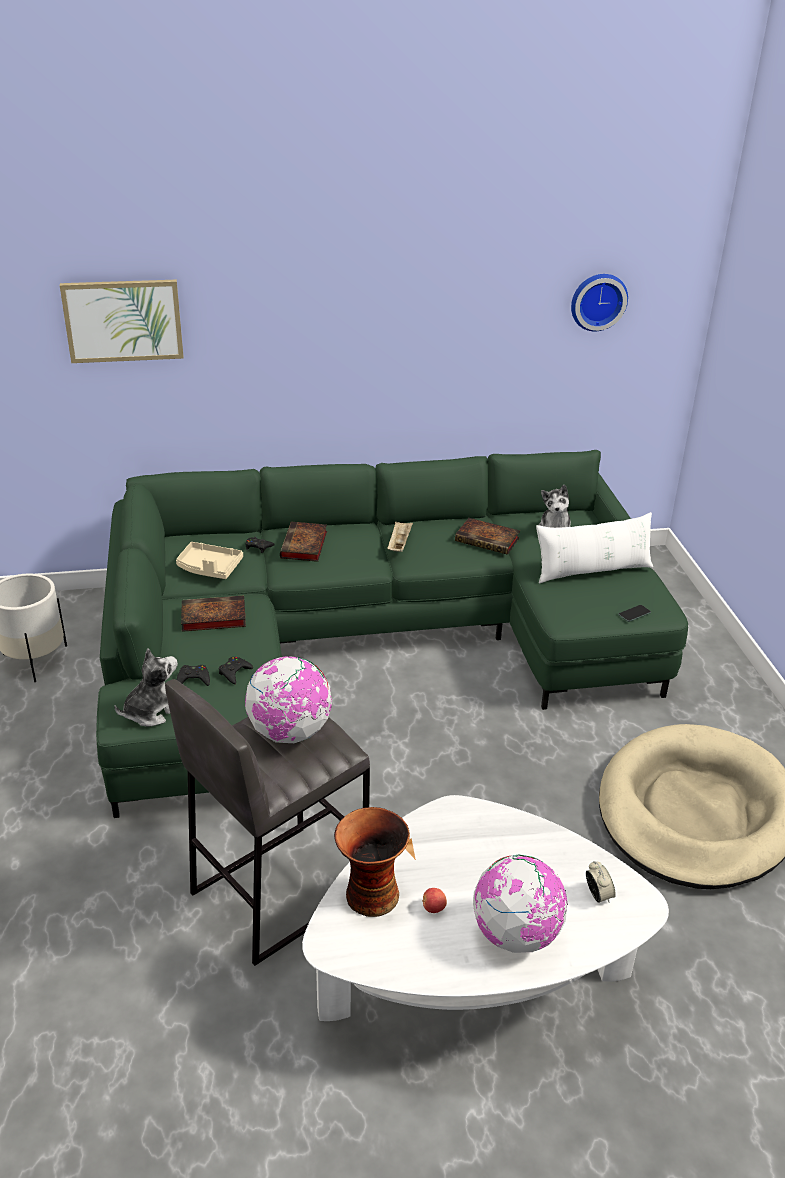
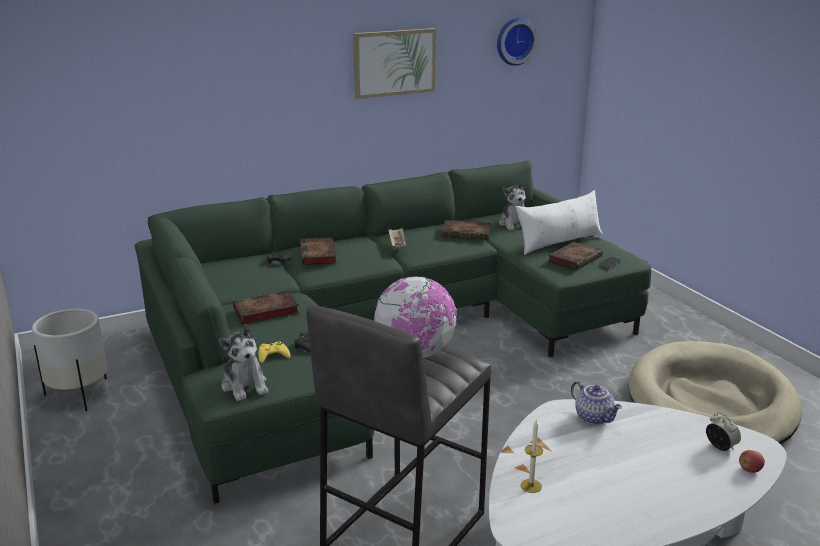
camera: 15 degrees left, 10 degrees down
(123, 320) = (137, 70): picture -> picture (394, 62)
(151, 712) = (245, 385): plush toy -> plush toy turned 120 degrees clockwise
(193, 679) = (273, 355): black game controller -> yellow game controller
(209, 568) = (243, 279): beige tray -> none
(370, 895) = (531, 486): vase -> candle
(433, 908) = (592, 483): apple -> apple (749, 470)
(485, 827) = (594, 417): none -> teapot
(516, 934) = (676, 488): globe -> none
(596, 600) = (575, 258): none -> book

